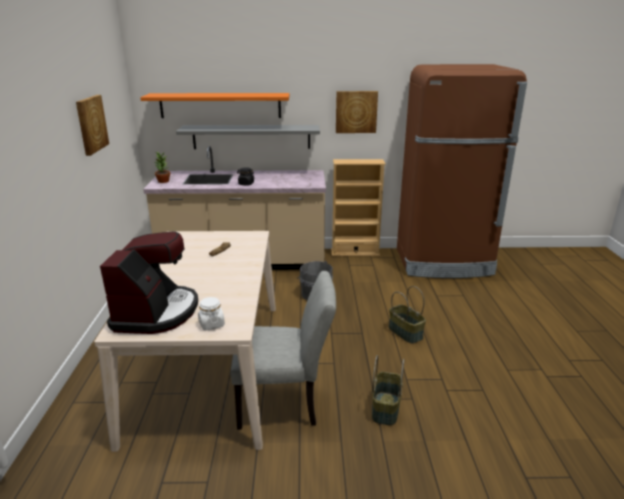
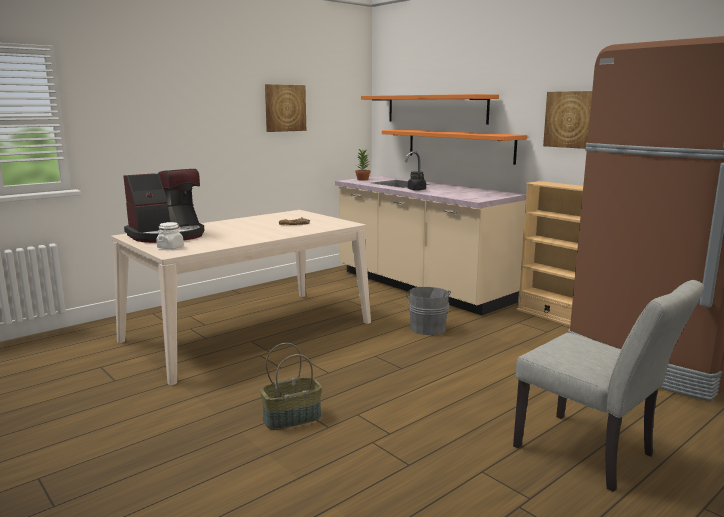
camera: 50 degrees right, 10 degrees down
(251, 137) = (459, 145): grey shelf -> orange shelf
(285, 404) = (238, 374): grey chair -> grey chair (593, 455)
(406, 333) = (444, 388): basket -> none

